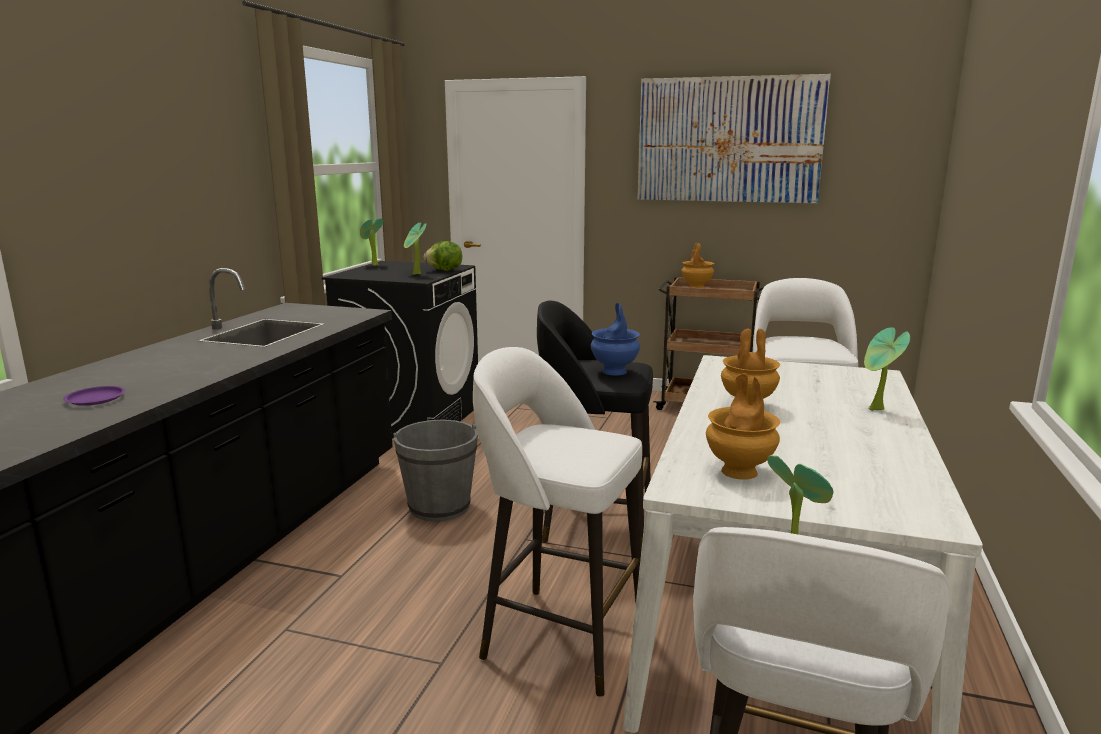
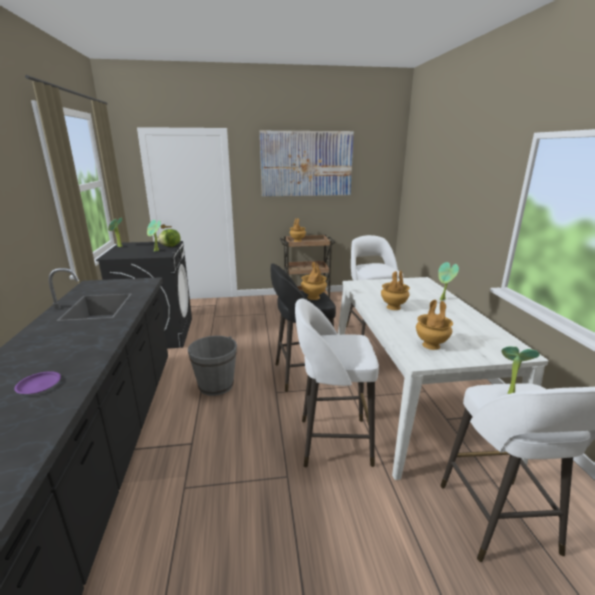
camera: 25 degrees left, 5 degrees up
(615, 372) = (314, 297): blue vase -> brown vase

